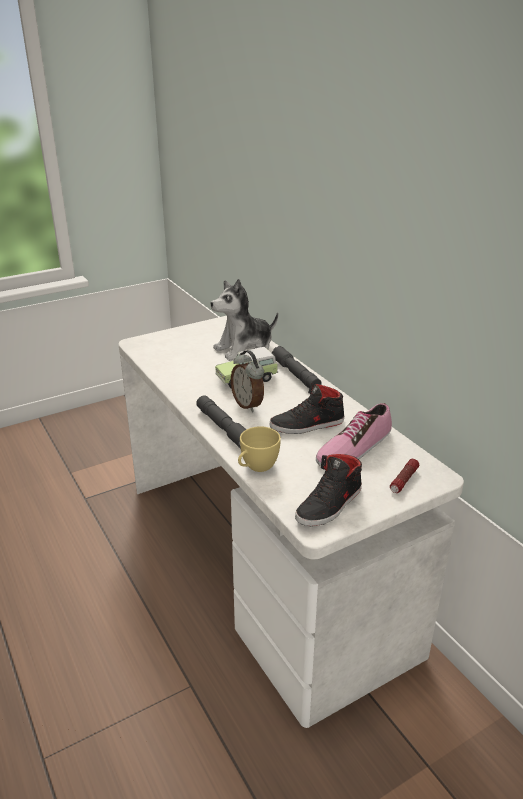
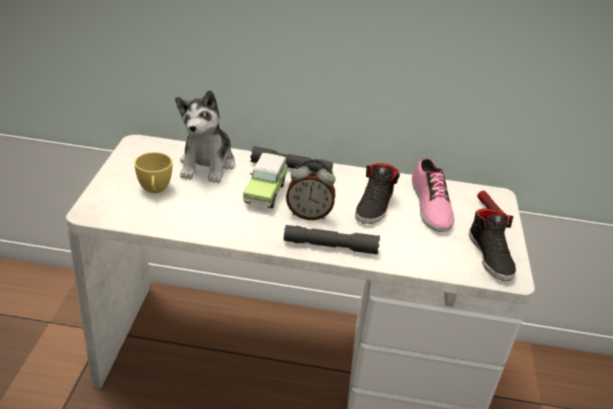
camera: 55 degrees left, 5 degrees up
(256, 467) = (409, 261): yellow cup -> yellow cup (154, 190)

